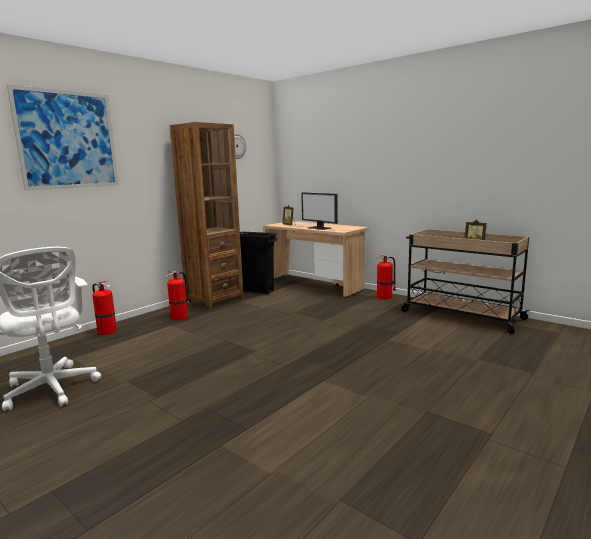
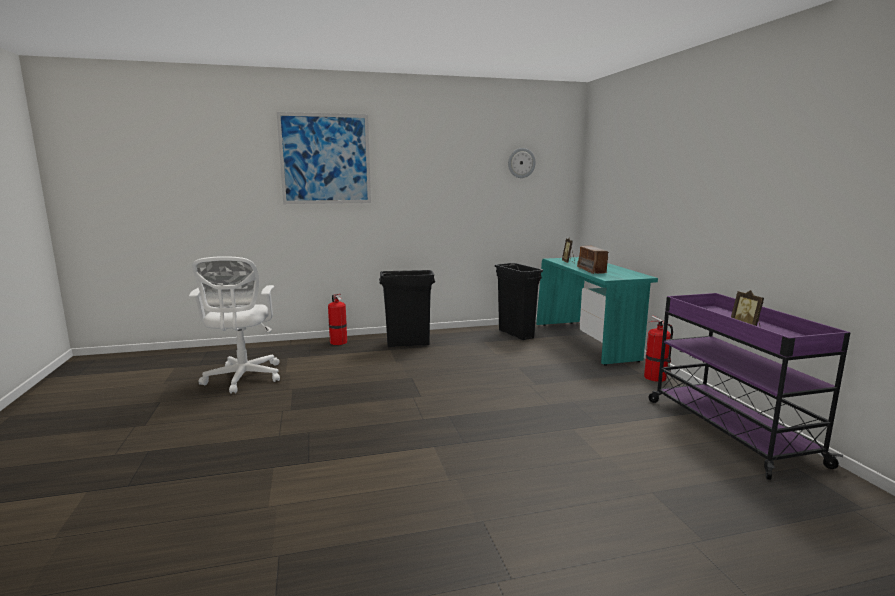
camera: 35 degrees right, 0 degrees up
(180, 317) = (408, 344): fire extinguisher -> black trash can
(214, 300) = (462, 334): brown bookcase -> none
(312, 285) = (586, 341): beige desk -> turquoise desk
(319, 228) = (592, 270): monitor -> radio
(460, 315) = (728, 429): beige cart -> purple cart

